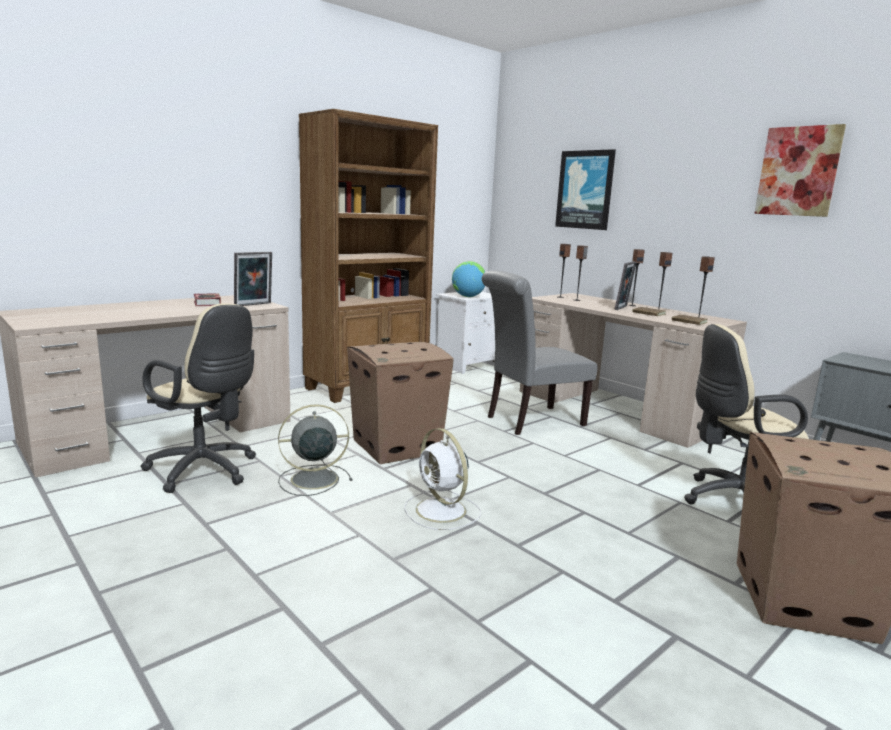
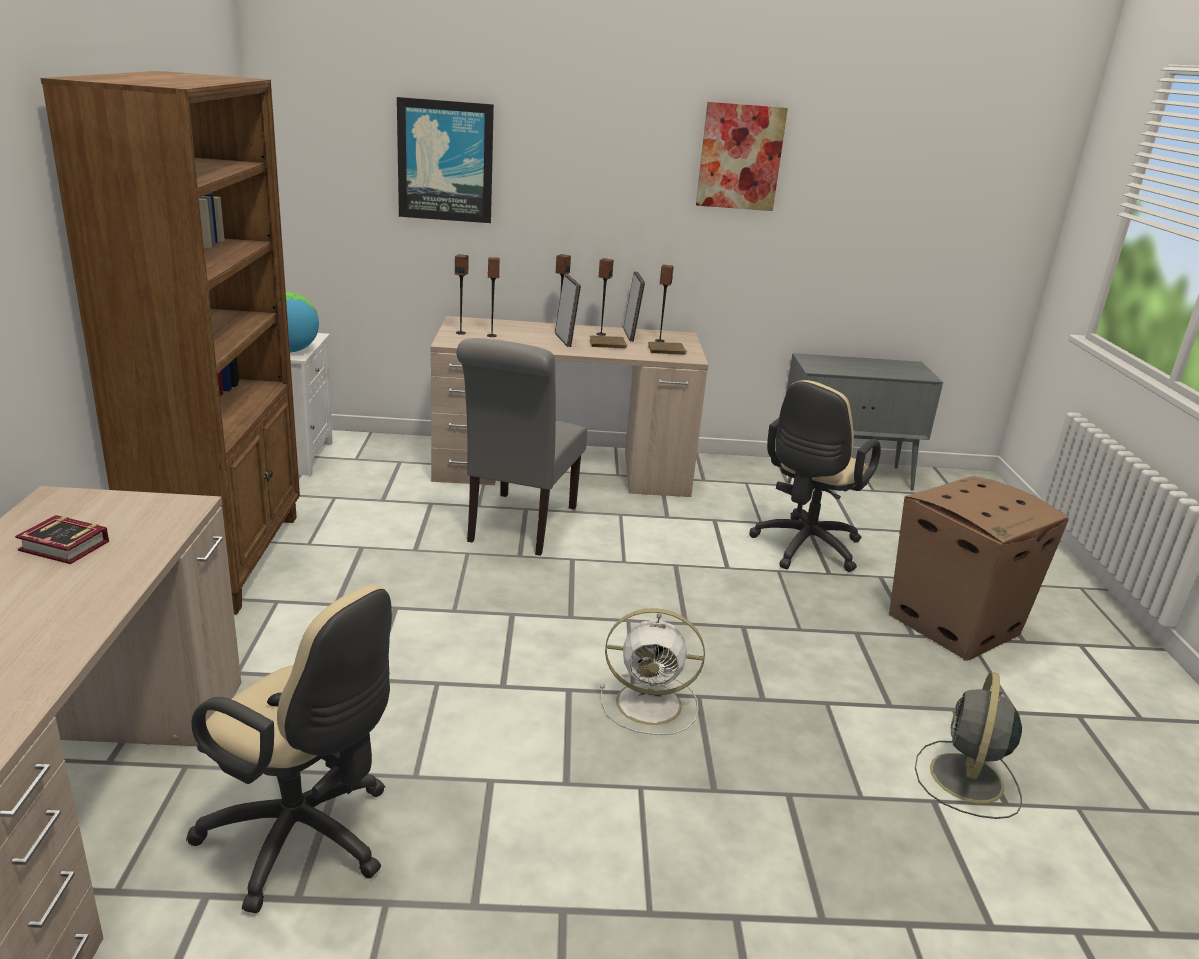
camera: 50 degrees left, 10 degrees up
(206, 471) = (305, 840): beige office chair -> beige office chair turned 45 degrees clockwise
(254, 305) = (155, 514): picture frame -> picture frame (631, 335)
(312, 479) = (461, 755): grey fan -> grey fan (966, 780)
(397, 446) = (457, 644): cardboard box -> none

